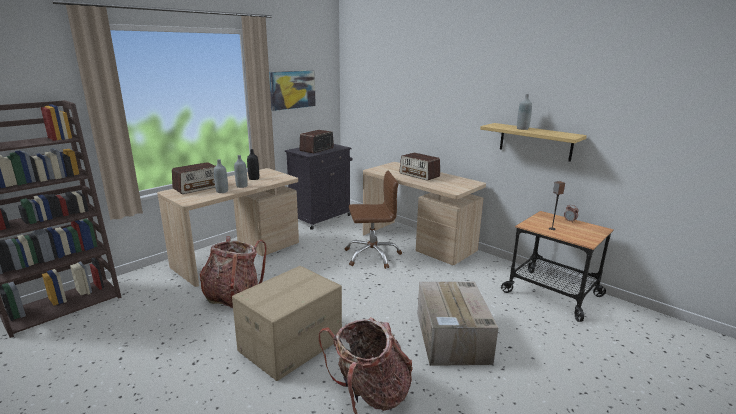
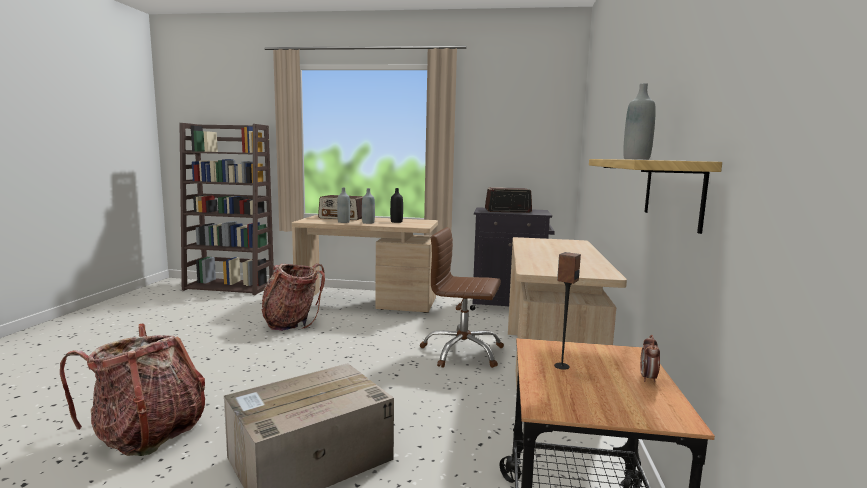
camera: 55 degrees right, 10 degrees down
(290, 344) = (225, 367): cardboard box -> none
(292, 89) = (498, 135): picture -> none
(372, 255) = (462, 352): brown office chair -> brown office chair turned 150 degrees clockwise
(419, 175) = (559, 252): radio -> none

